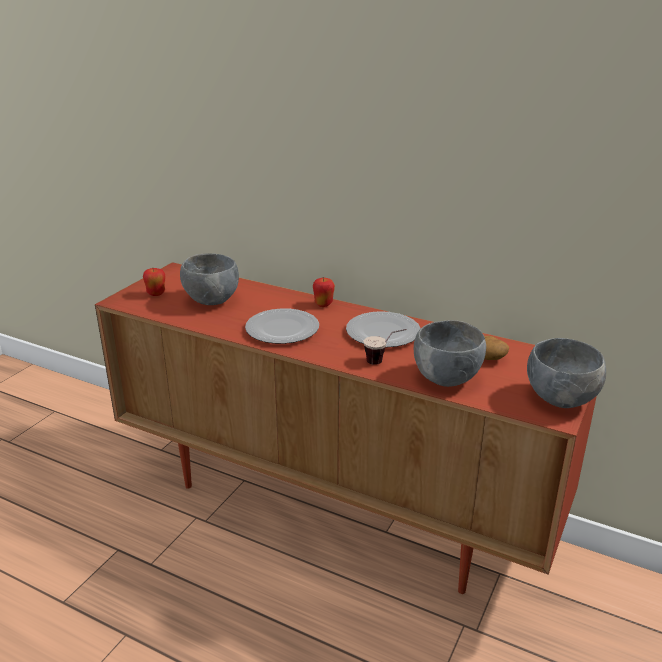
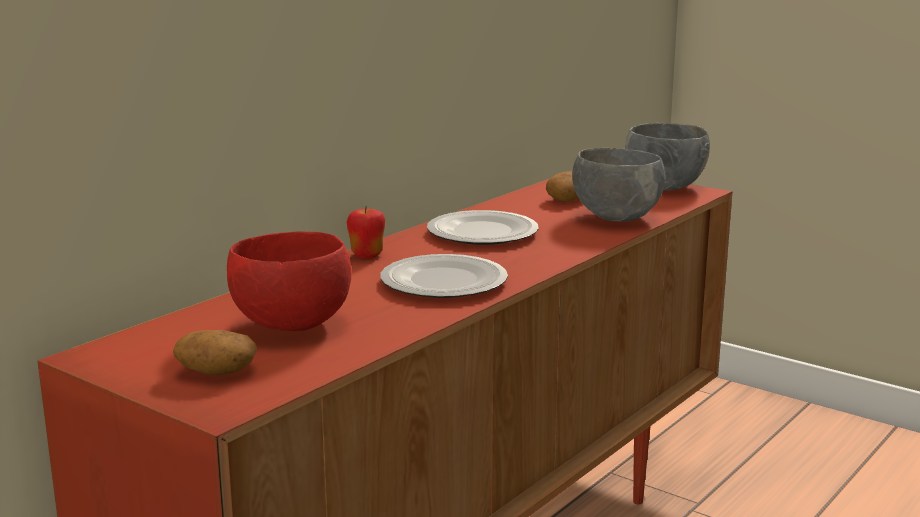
camera: 80 degrees left, 10 degrees down
(156, 294) = (216, 372): apple -> potato
(211, 301) = (293, 325): grey bowl -> red bowl
(383, 361) = (566, 238): cup -> none

